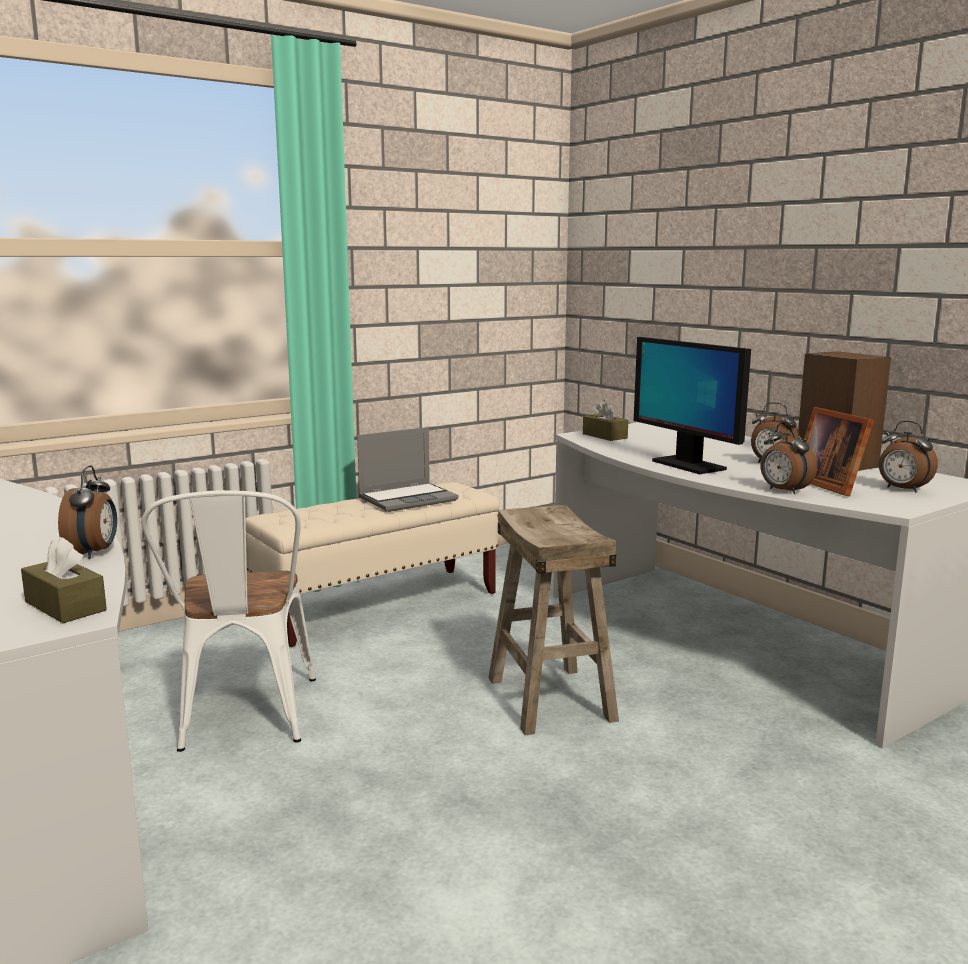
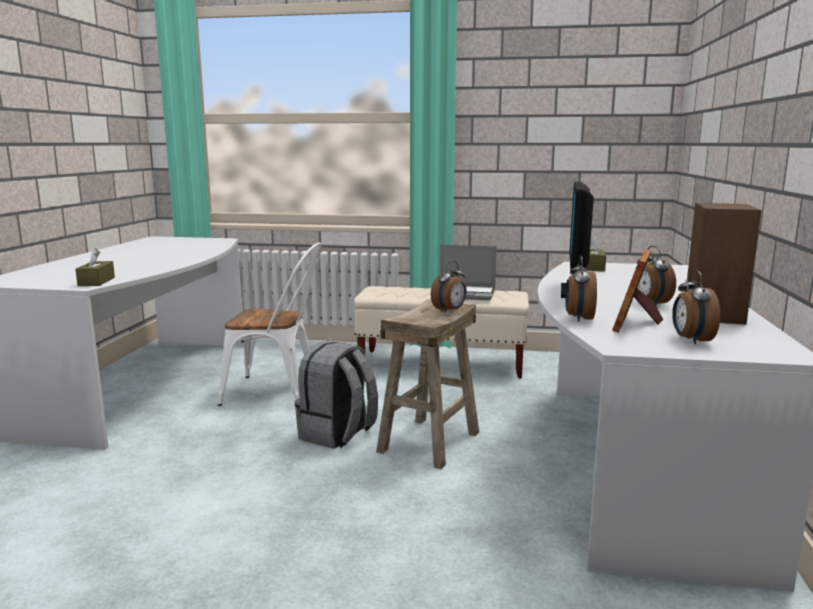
camera: 45 degrees right, 0 degrees up
(94, 553) = (164, 268): alarm clock -> alarm clock (450, 311)
(244, 719) = (278, 392): white chair -> white chair turned 120 degrees counterclockwise
(441, 736) = (337, 434): none -> grey backpack

